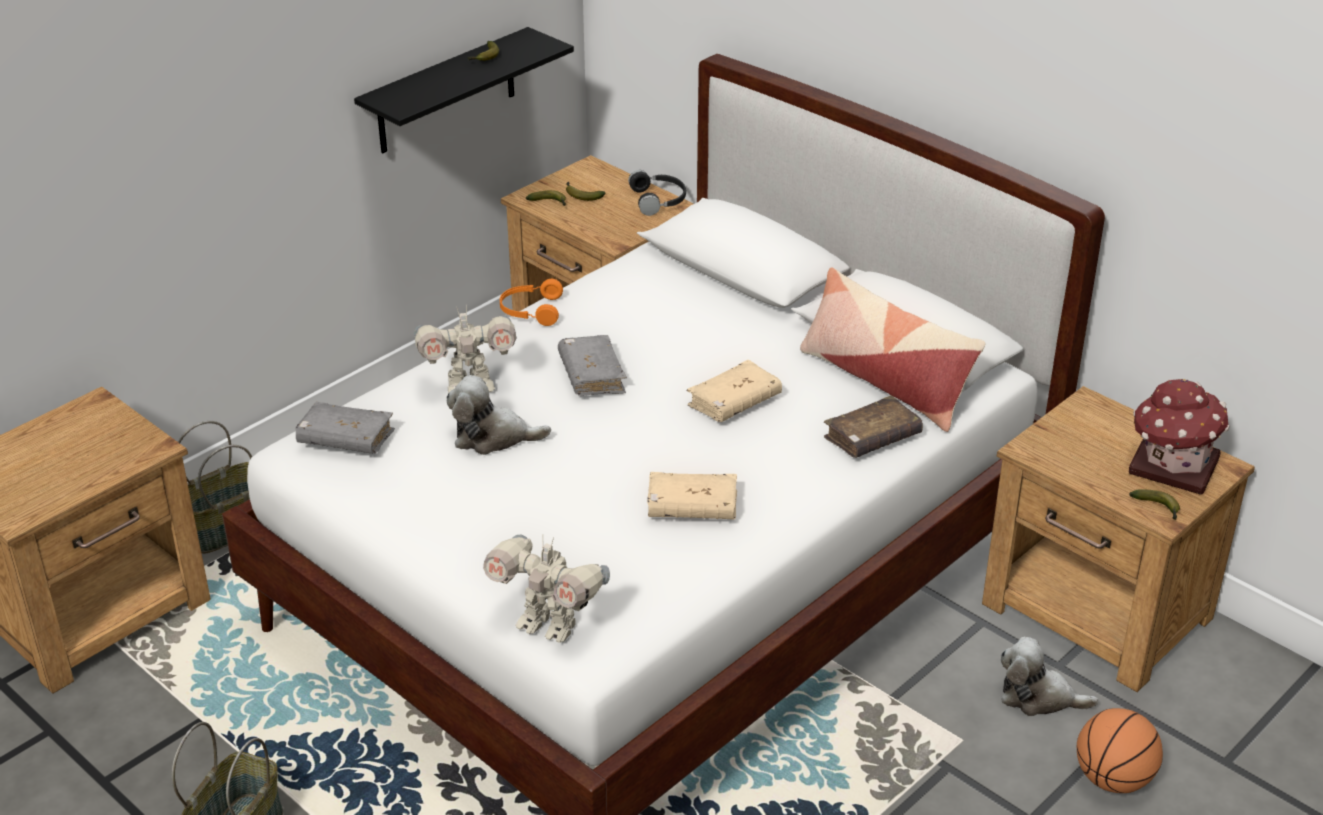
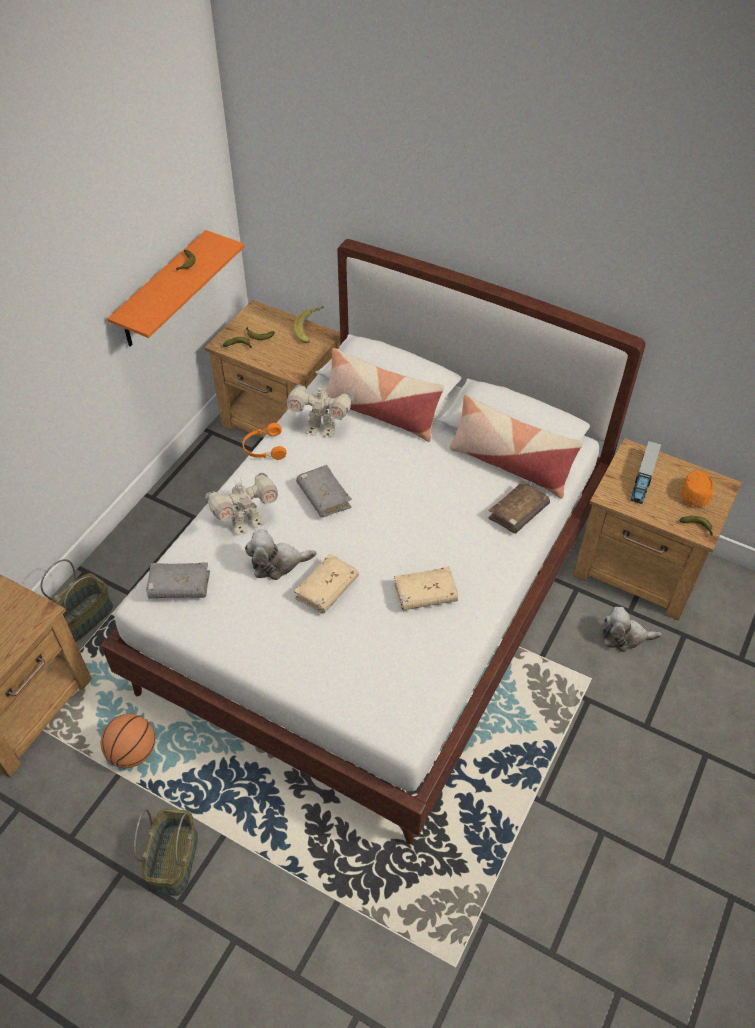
camera: 15 degrees left, 15 degrees up
(446, 92) = (162, 291): black shelf -> orange shelf
(548, 625) = (368, 712): toy robot -> toy robot (321, 429)
(659, 200) = (311, 331): black headphones -> banana
(716, 296) = (380, 412): none -> pillow
(734, 402) = (422, 500): beige book -> beige book (327, 589)
(1094, 437) = (643, 478): none -> toy truck
(1113, 779) = (683, 686): basketball -> basketball (133, 752)
(1171, 466) = (695, 492): toy house -> orange cap

